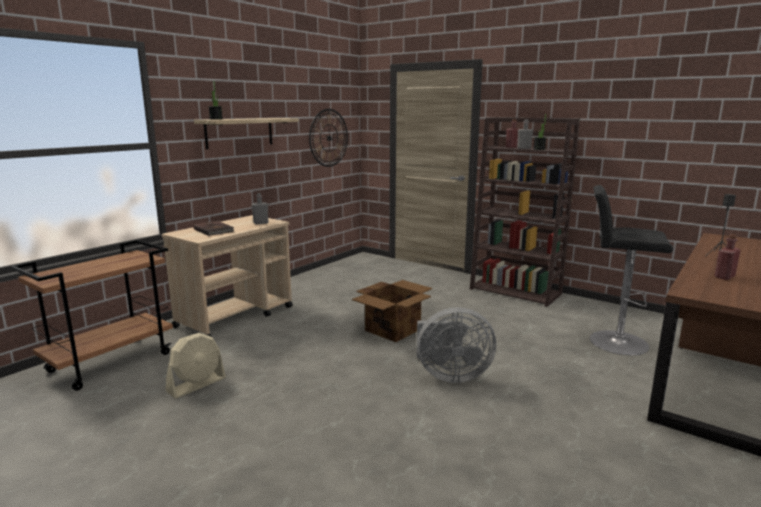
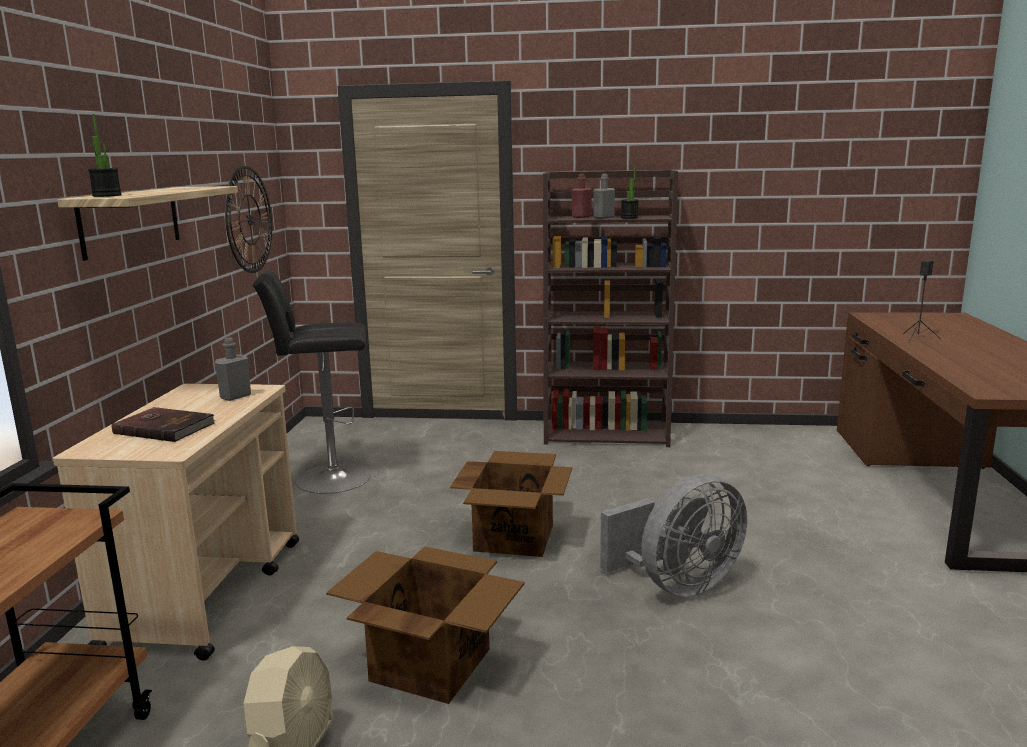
camera: 30 degrees left, 0 degrees up
(286, 370) = (429, 664): none -> cardboard box
(614, 341) = (797, 476): black stool -> black stool (327, 478)
(724, 277) = (975, 364): red bottle -> none

